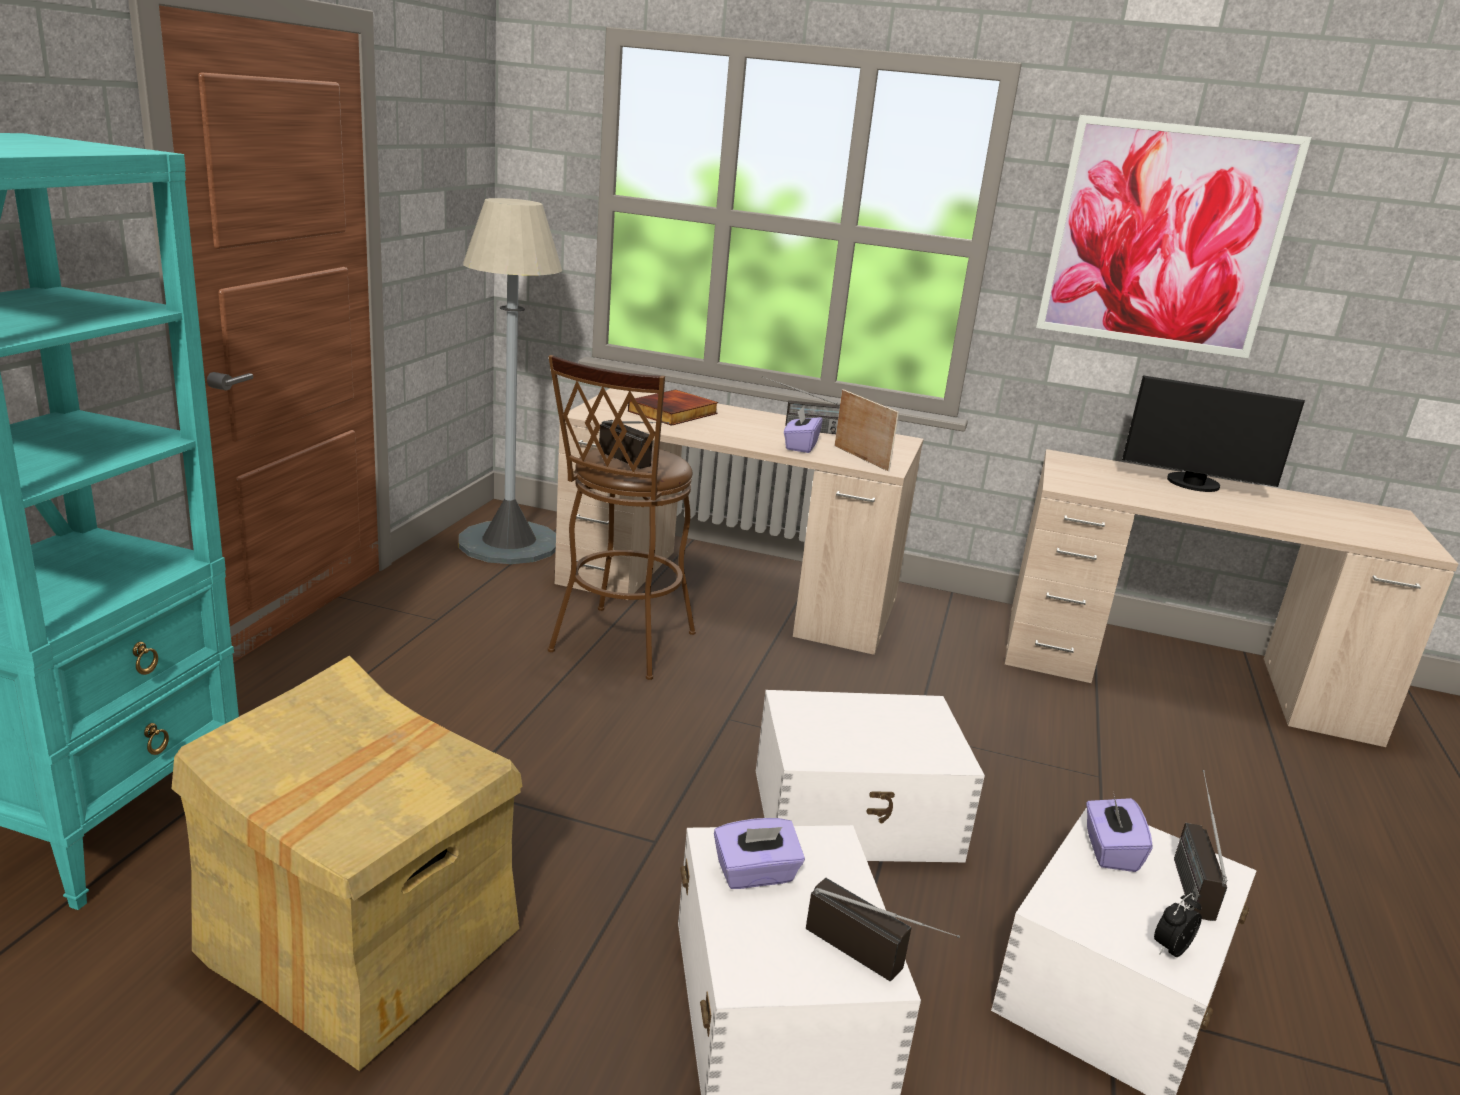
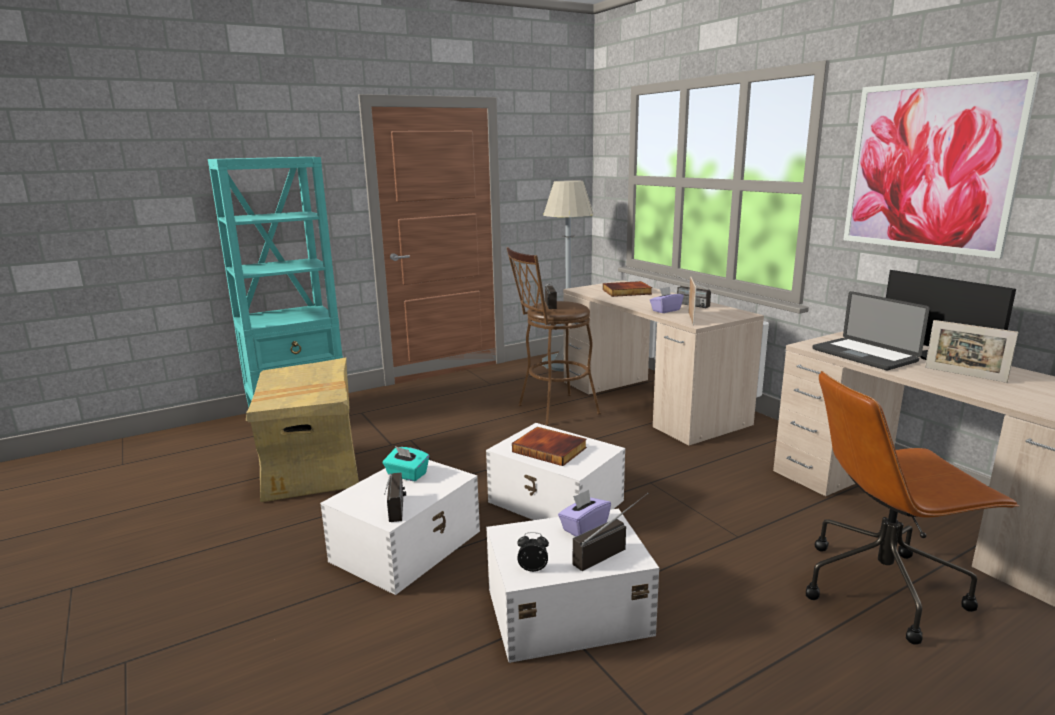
camera: 45 degrees right, 5 degrees down
(755, 874) = (406, 475): purple tissue box -> turquoise tissue box
(866, 733) = (550, 449): none -> book
(1136, 493) = (864, 355): none -> laptop
(1251, 505) = (964, 374): none -> picture frame
(1274, 784) = (883, 587): none -> brown office chair

